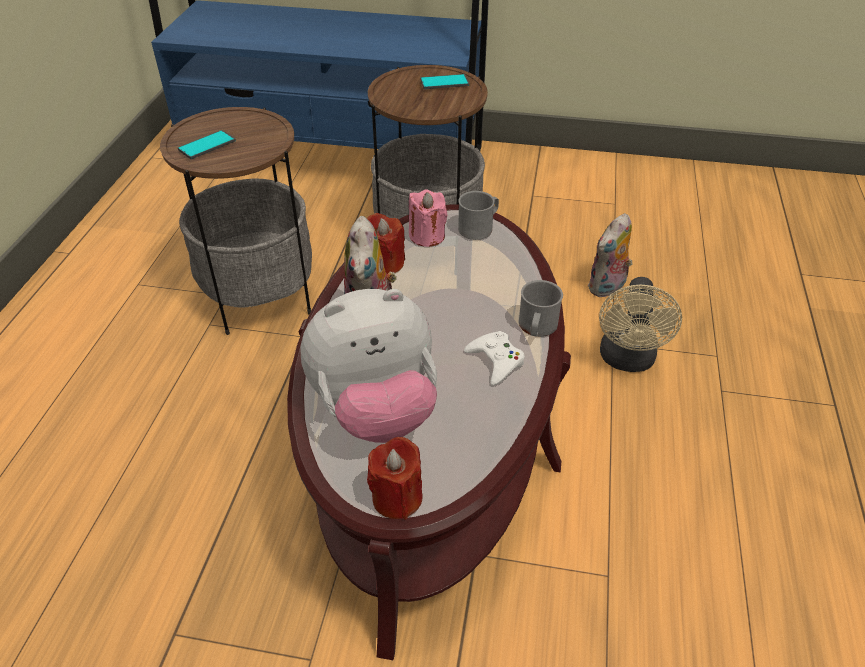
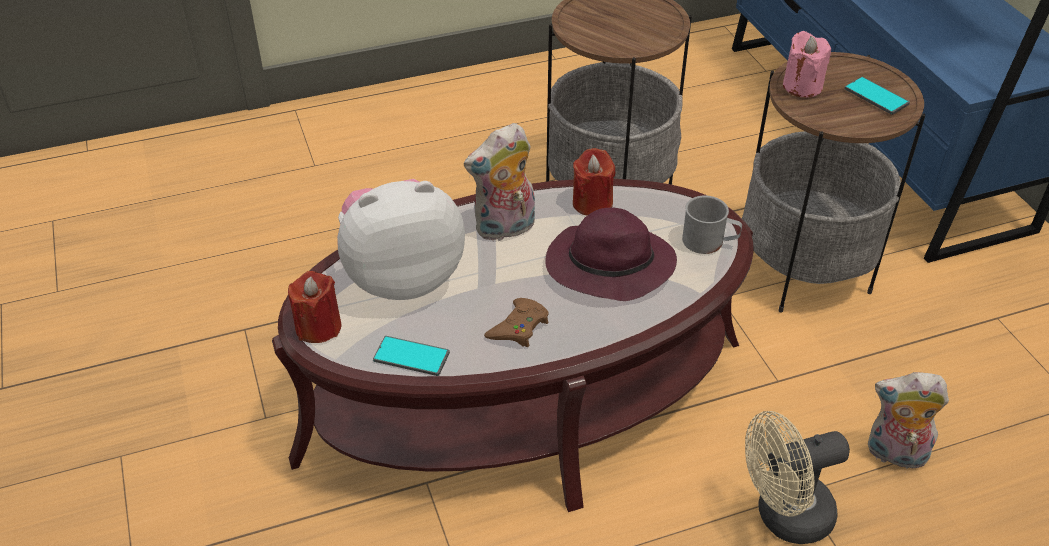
camera: 60 degrees right, 0 degrees up
(207, 145) = (596, 16): phone -> phone (411, 356)
(376, 410) = (402, 277): plush toy -> plush toy turned 120 degrees clockwise
(427, 236) = (659, 212): pink candle -> pink candle (802, 86)
(464, 286) = (607, 267): none -> purple hat
(496, 361) = (519, 327): white game controller -> brown game controller
(536, 328) = (587, 339): grey mug -> none

